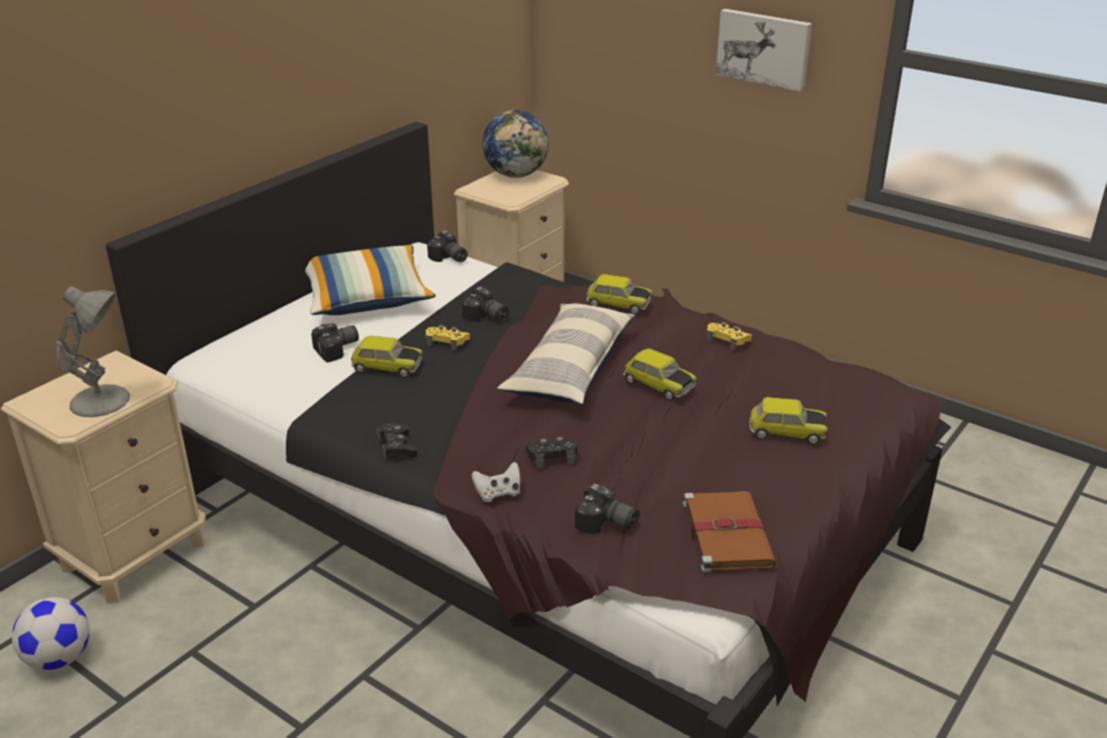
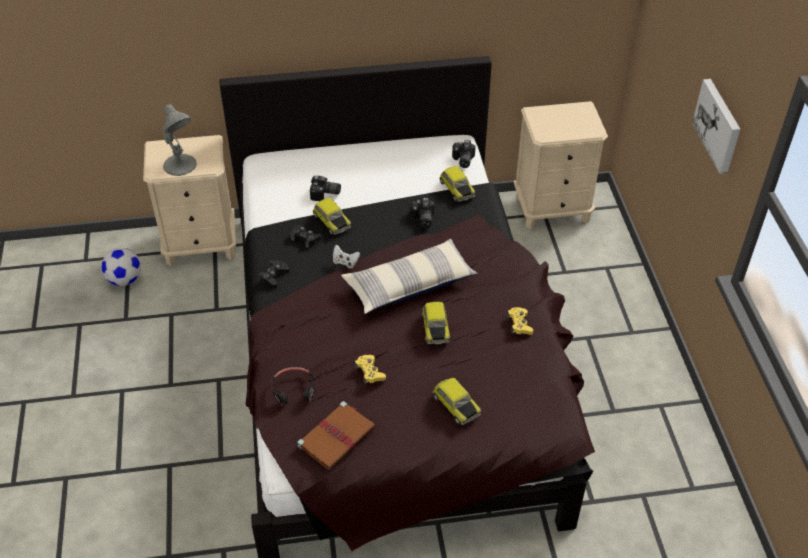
camera: 45 degrees right, 15 degrees up
(366, 298) = (383, 165): pillow -> none
(447, 342) = (380, 223): yellow game controller -> yellow game controller (370, 372)
(498, 493) = (273, 336): white game controller -> white game controller (345, 262)
(516, 175) = (578, 114): globe -> none
(552, 456) = (323, 333): black game controller -> black game controller (305, 238)
(606, 524) = (293, 389): camera -> black headphones
(618, 304) = (497, 257): toy car -> toy car (456, 189)

